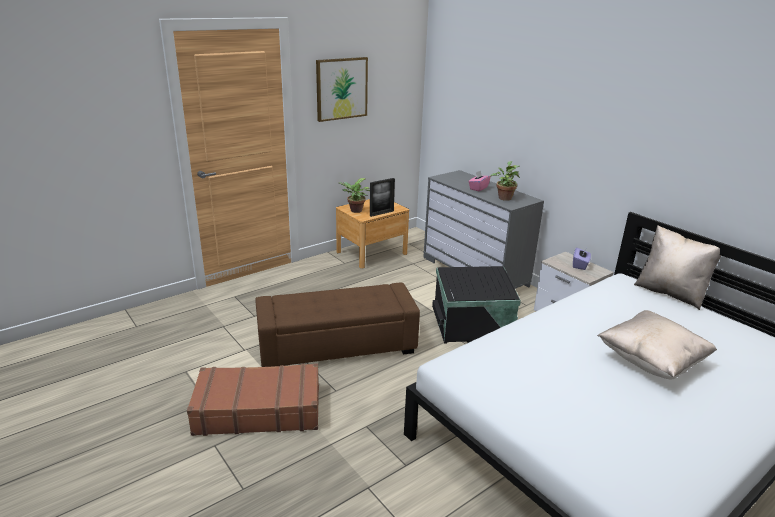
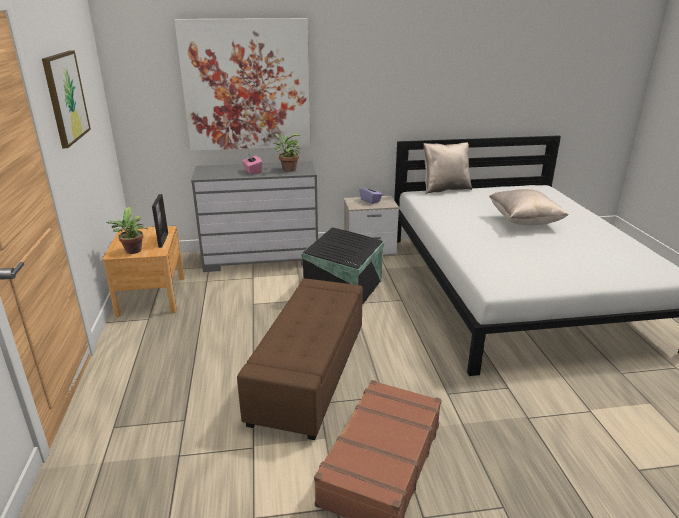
camera: 60 degrees left, 0 degrees up
(509, 110) = (247, 86): none -> picture

